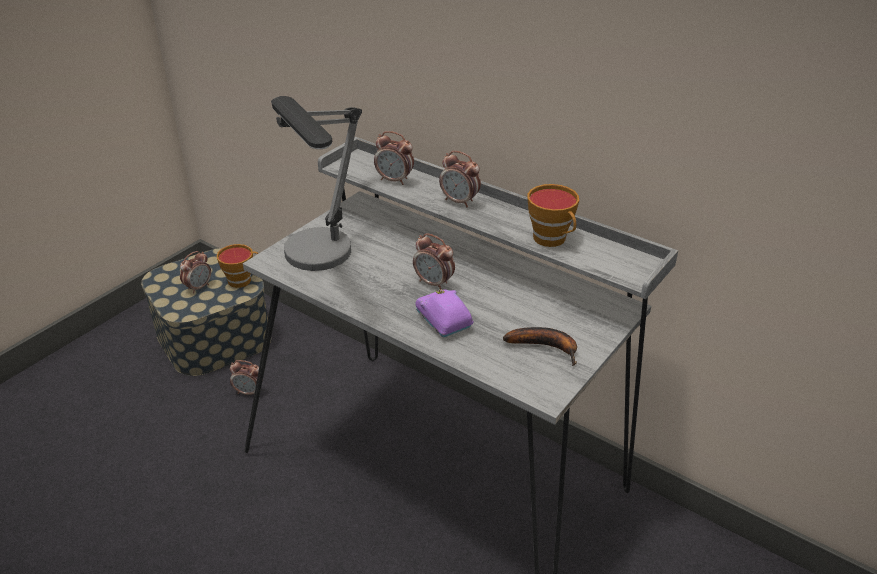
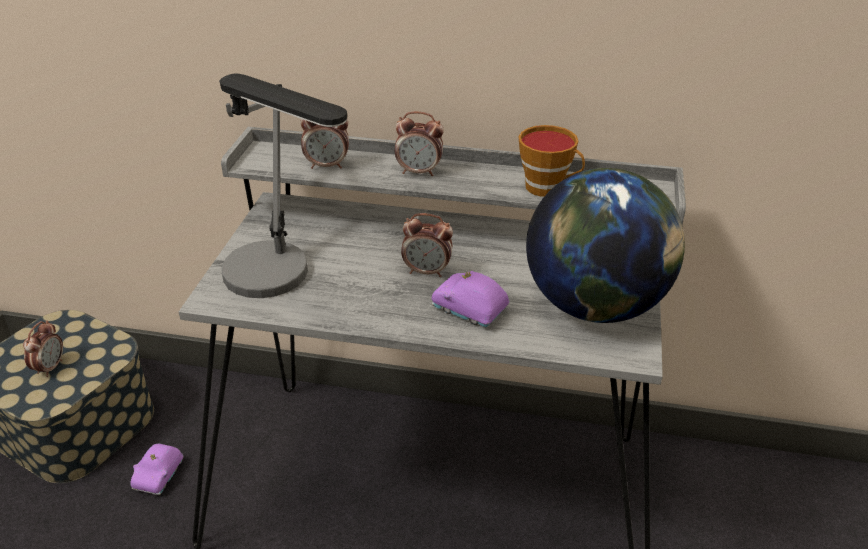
camera: 25 degrees left, 0 degrees up
(242, 280) = (104, 342): cup -> none
(249, 392) = (160, 476): alarm clock -> purple toy car
(547, 347) = (596, 305): banana -> globe

